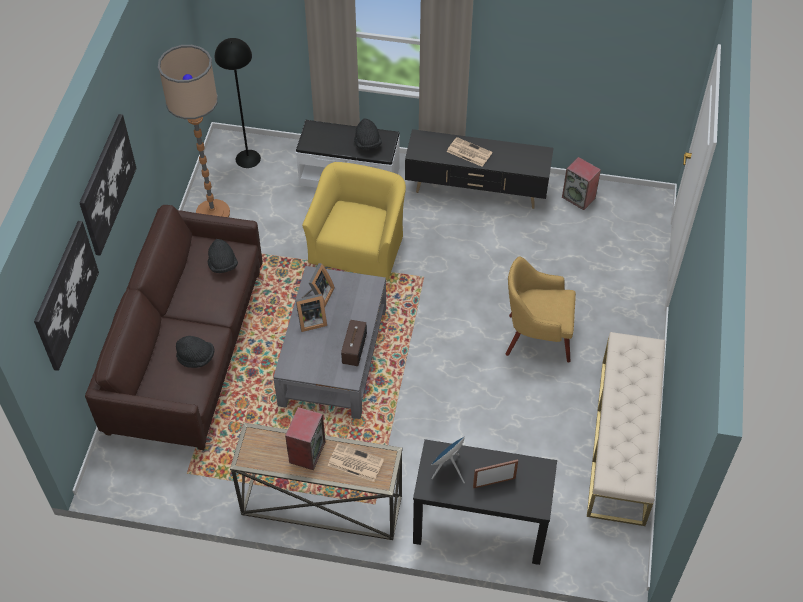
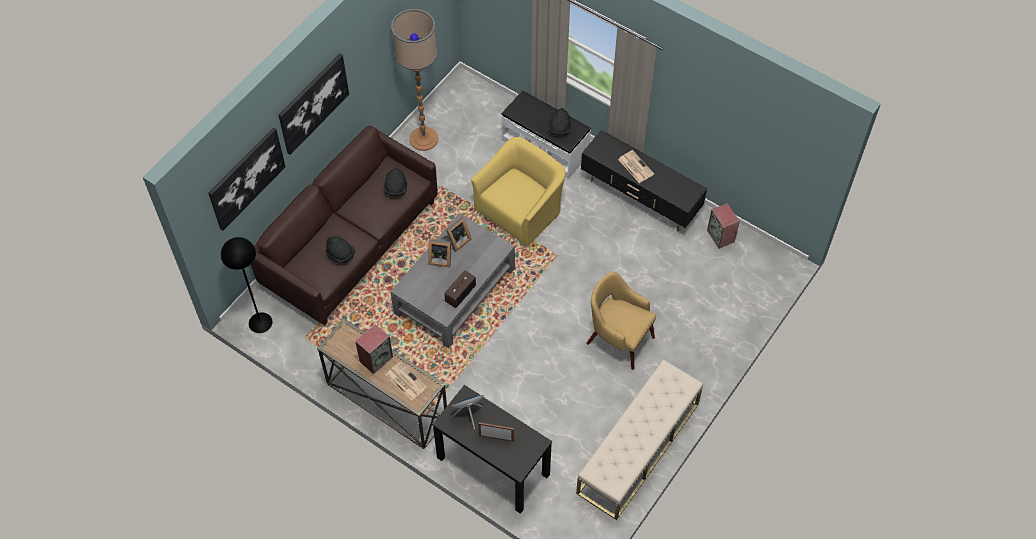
camera: 25 degrees right, 5 degrees up
(248, 158) = (473, 103): black floor lamp -> black floor lamp (260, 322)

